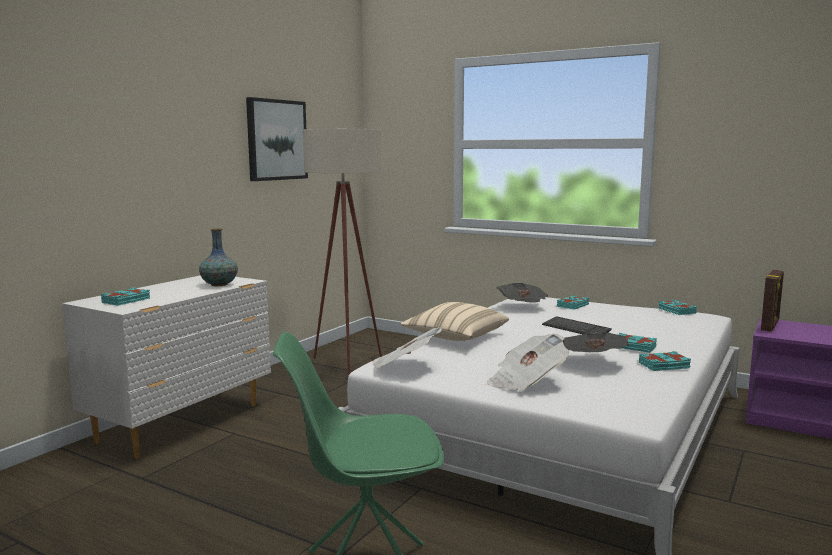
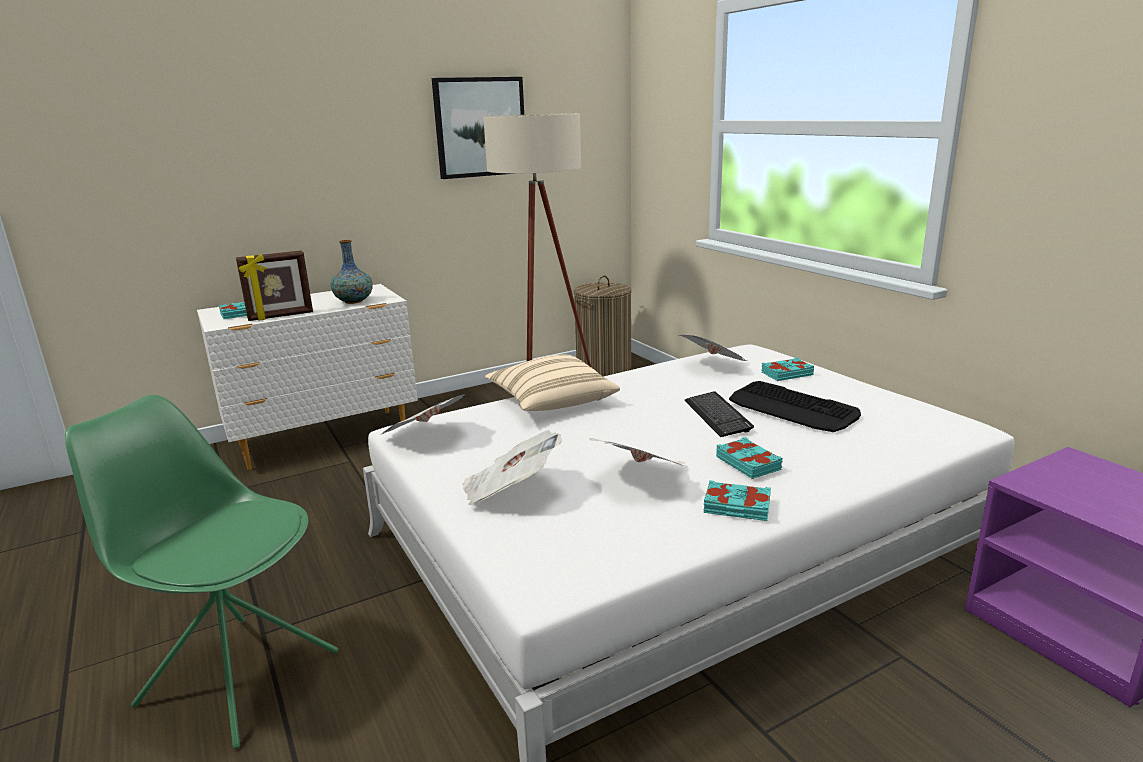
camera: 30 degrees right, 10 degrees up
(361, 340) = (603, 367): none -> laundry basket
(612, 319) = (792, 408): none -> keyboard
(676, 311) = (922, 410): turquoise book -> none
(770, 326) = (1055, 468): picture frame -> picture frame (281, 316)

